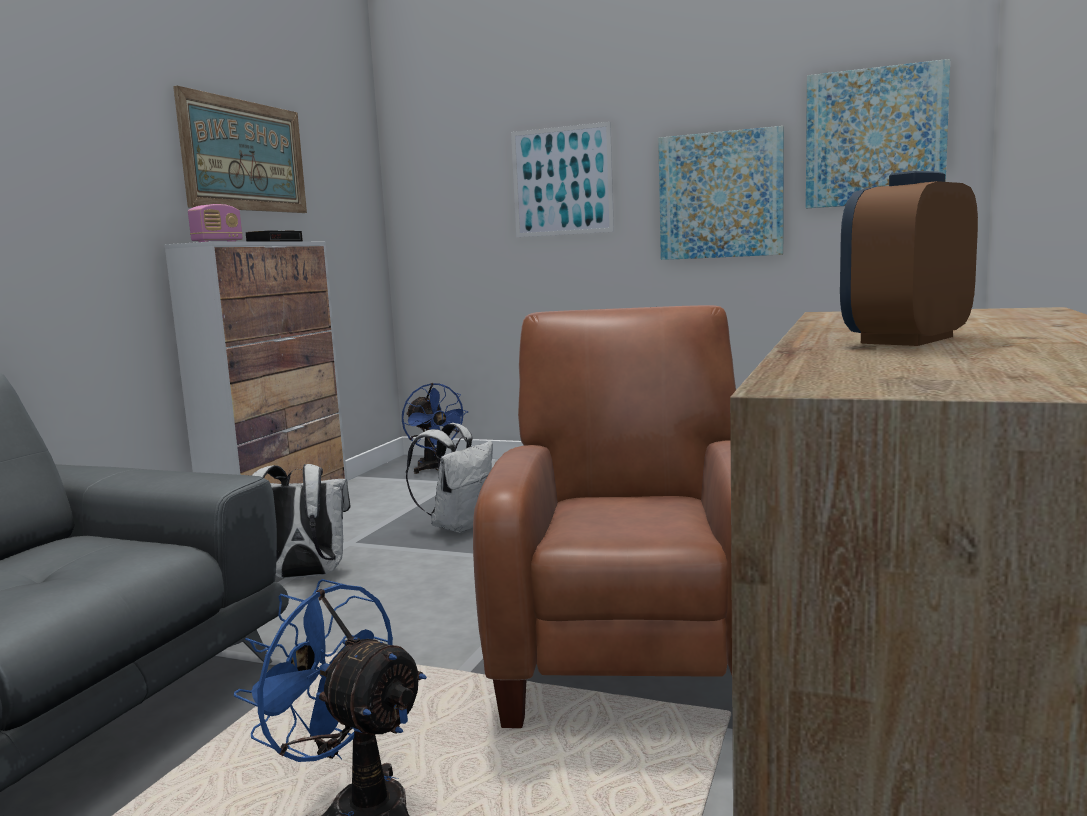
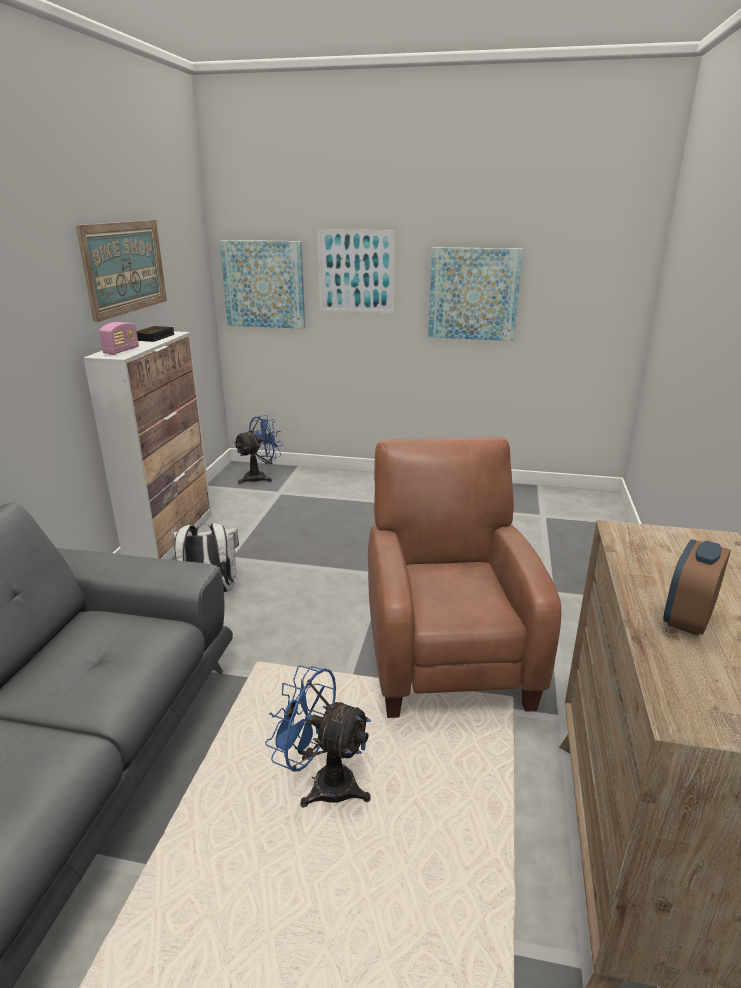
camera: 10 degrees left, 15 degrees up
(434, 469) = (260, 477): blue fan -> blue fan turned 90 degrees counterclockwise
(458, 526) = (299, 538): white backpack -> none
(874, 137) = (584, 263): picture -> picture (264, 284)

